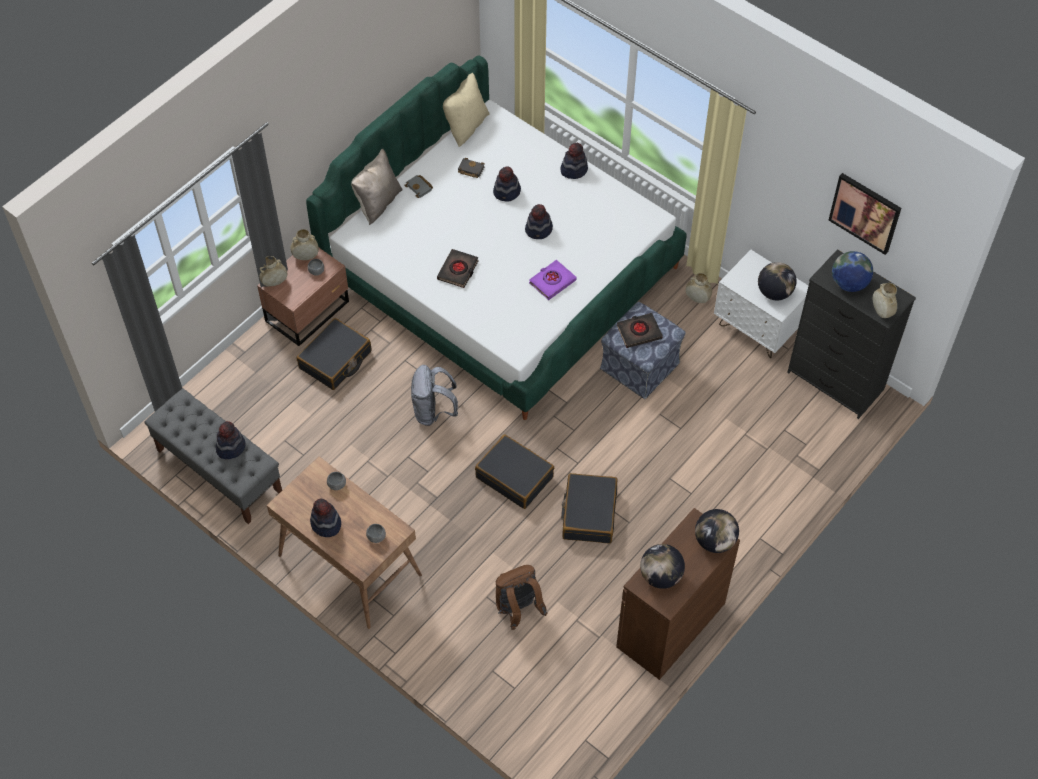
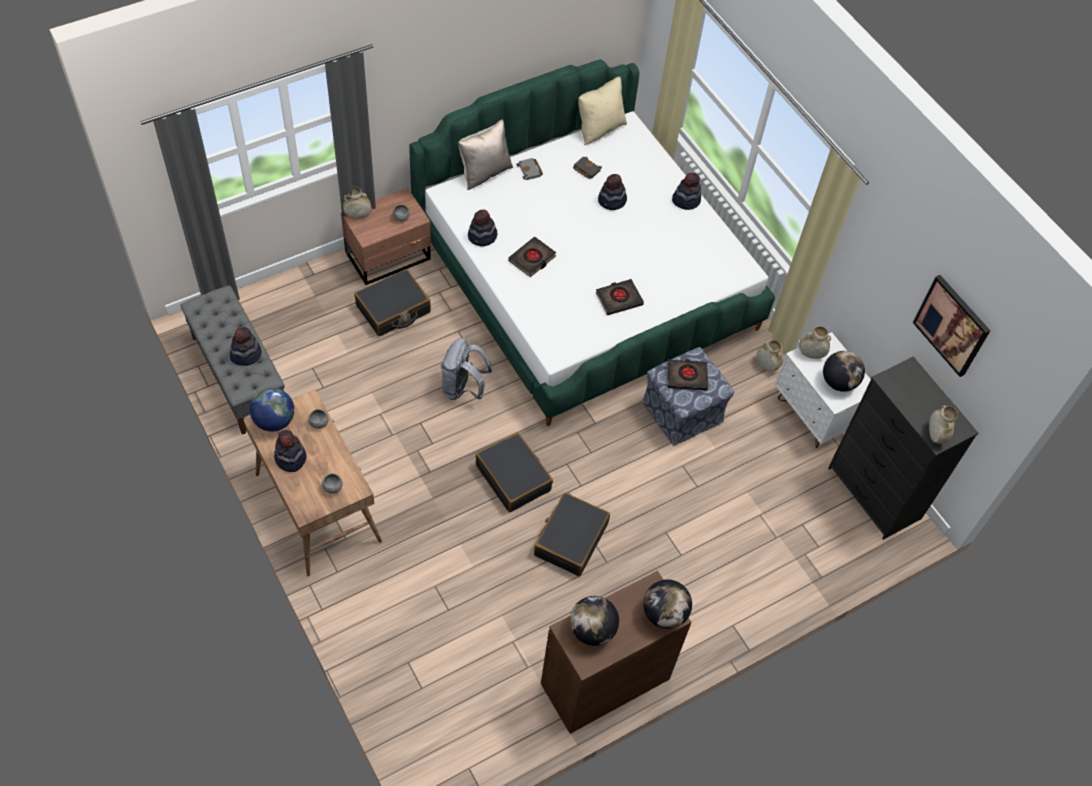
camera: 15 degrees right, 0 degrees up
(306, 257) = (397, 201): beige vase -> beige vase (811, 354)
(518, 609) = (460, 610): brown backpack -> none
(539, 230) = (627, 246): hat -> hat (482, 237)
(552, 281) = (619, 299): purple book -> black book
(849, 283) = (911, 395): globe -> globe (274, 421)

